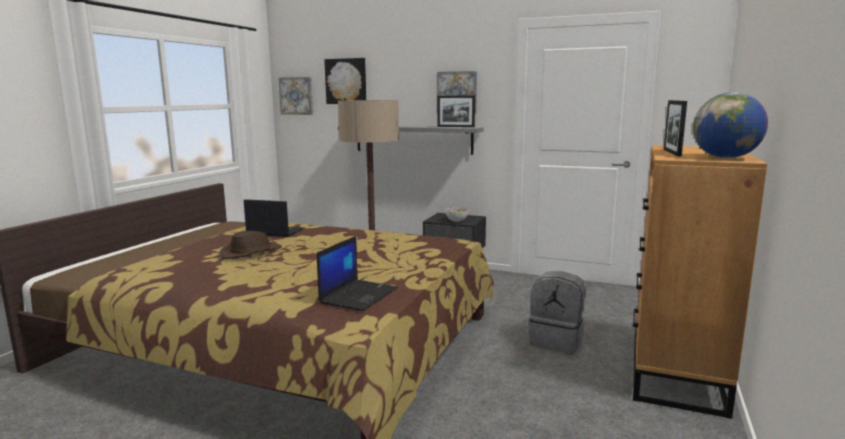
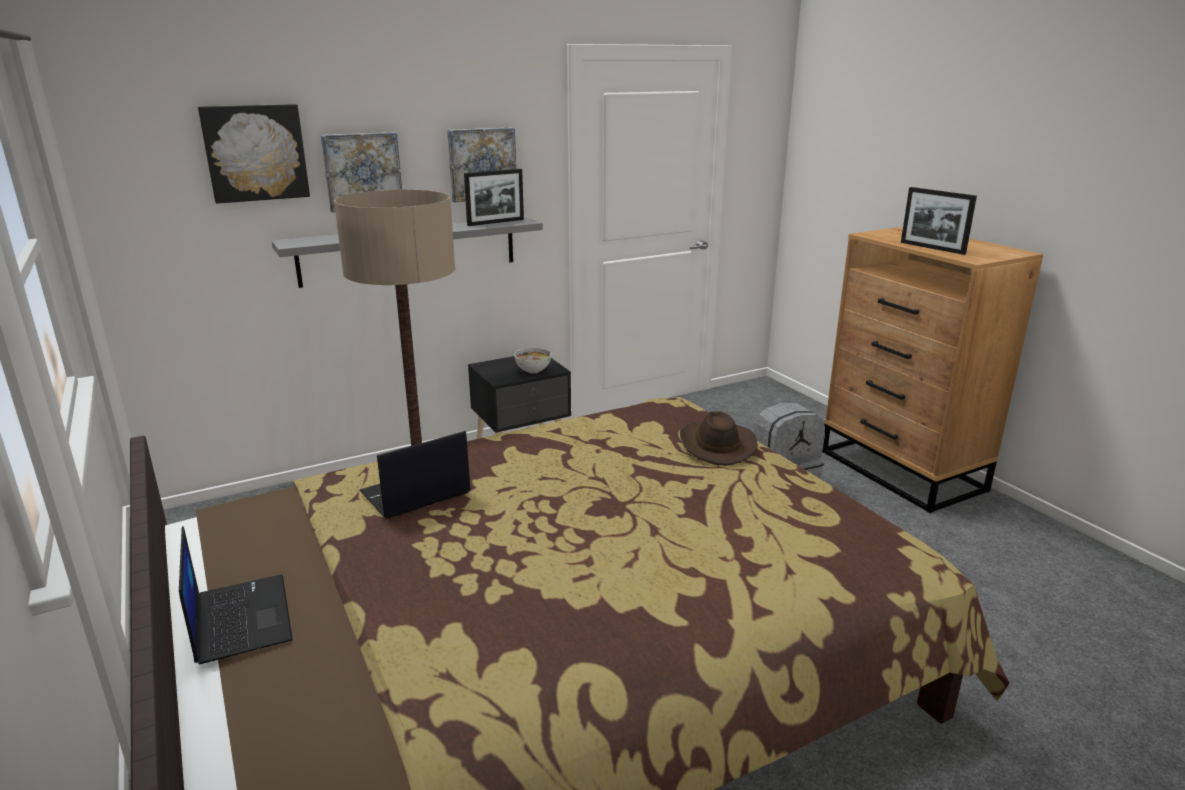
camera: 50 degrees left, 10 degrees up
(251, 252) = (514, 546): brown hat -> brown hat (716, 445)
(297, 96) = (123, 190): picture -> picture (362, 171)
(358, 295) = (826, 530): laptop -> laptop (240, 618)
(725, 158) = (995, 250): globe -> none

